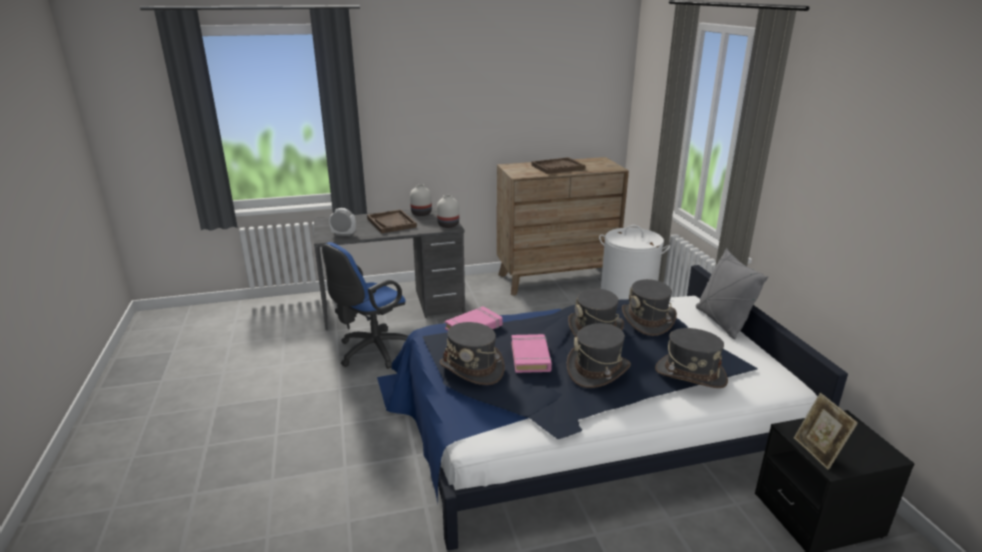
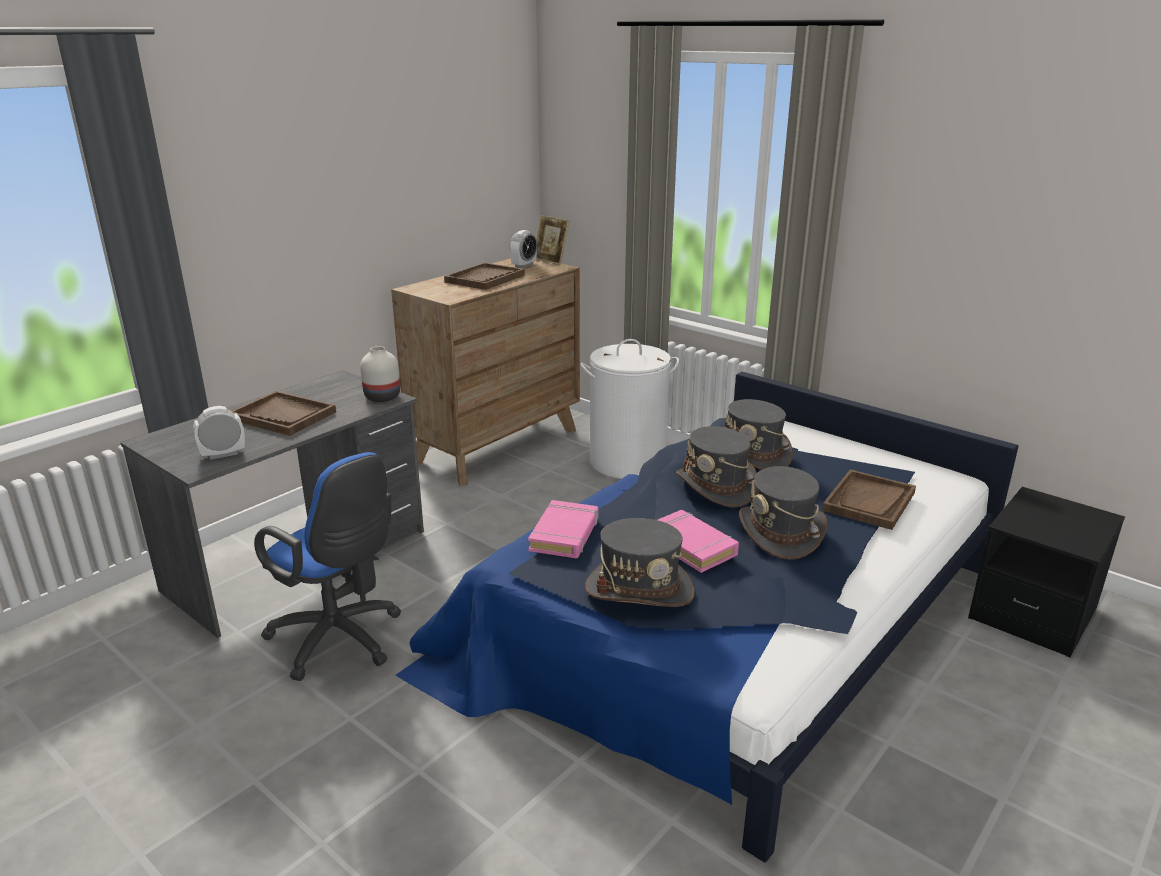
camera: 35 degrees left, 0 degrees up
(372, 352) = (340, 641): blue office chair -> blue office chair turned 60 degrees counterclockwise
(421, 213) = (312, 390): white vase -> none
(594, 163) = (524, 265): none -> alarm clock
(690, 375) = (869, 502): grey hat -> brown tray
(722, 322) = (816, 433): grey pillow -> none
(818, 452) = (1056, 538): picture frame -> picture frame (550, 260)

